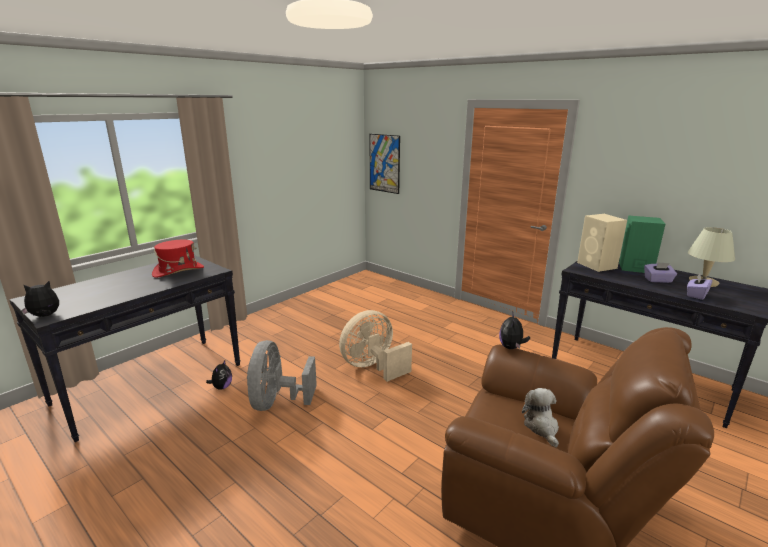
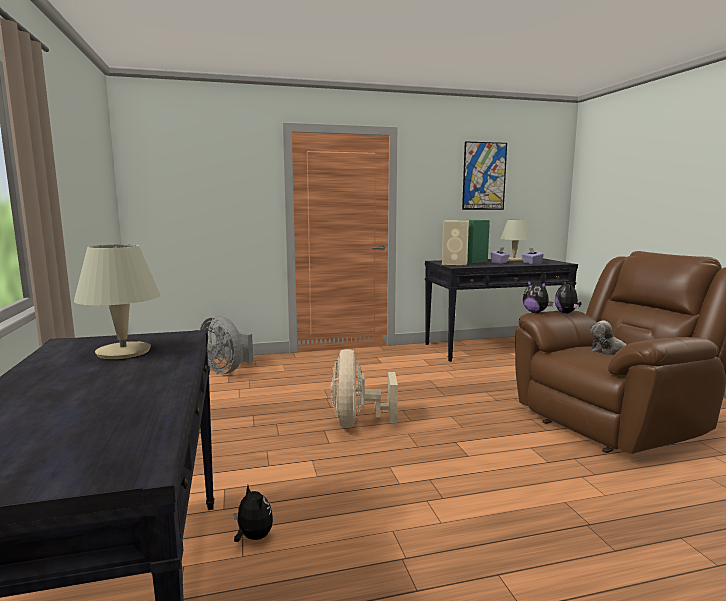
camera: 55 degrees left, 10 degrees down
(45, 316) = (106, 472): plush toy -> plush toy (566, 313)
(178, 271) = (123, 352): red hat -> beige table lamp
(277, 402) = (353, 499): grey fan -> grey fan (226, 370)
(384, 163) = (160, 204): picture -> picture (484, 176)

